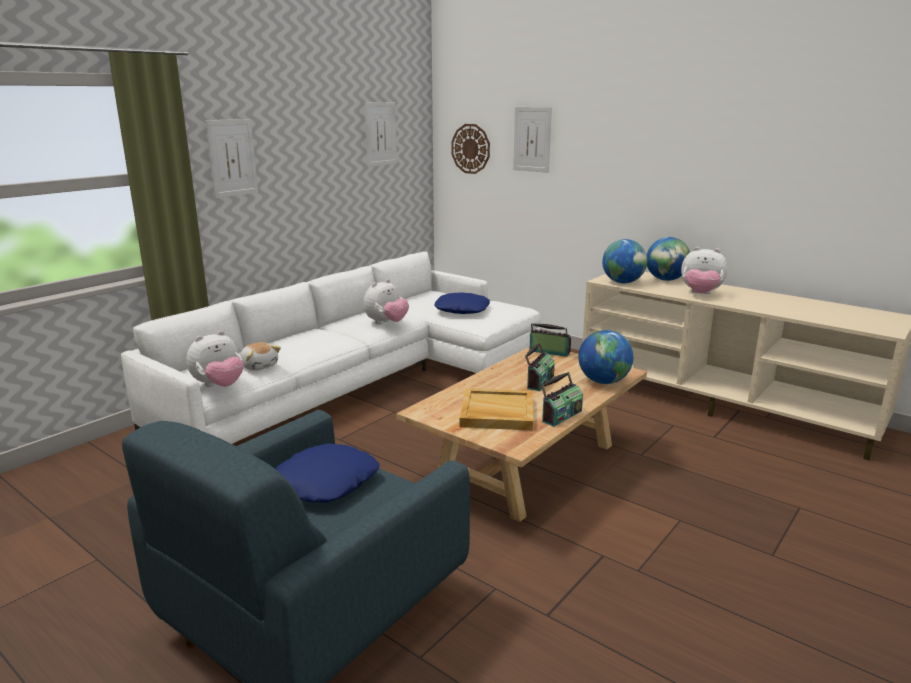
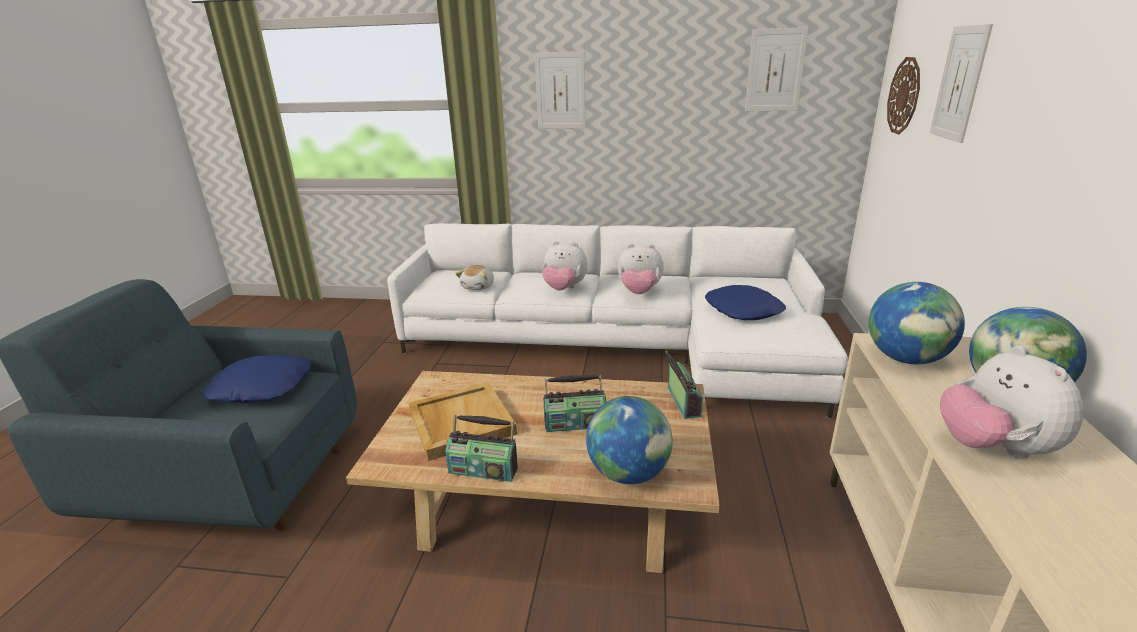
camera: 60 degrees right, 5 degrees up
(219, 386) = (428, 289): plush toy -> plush toy (564, 289)

